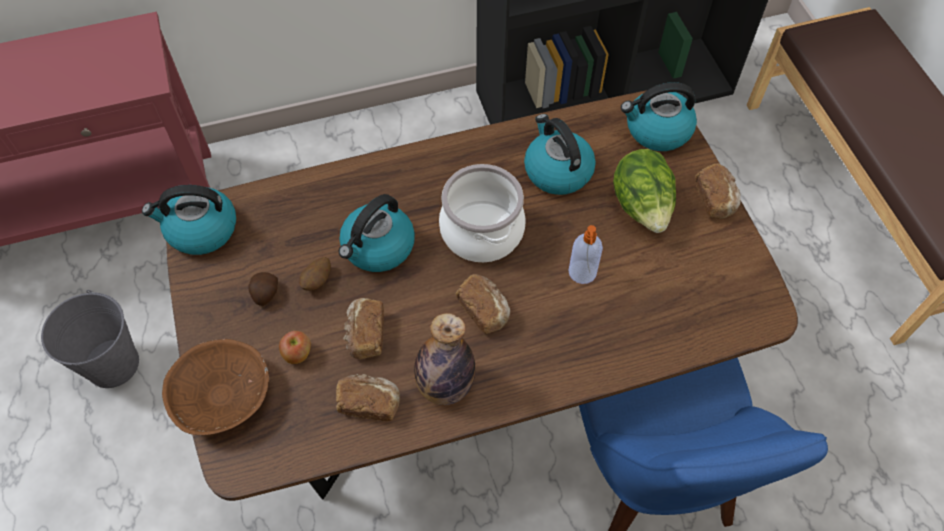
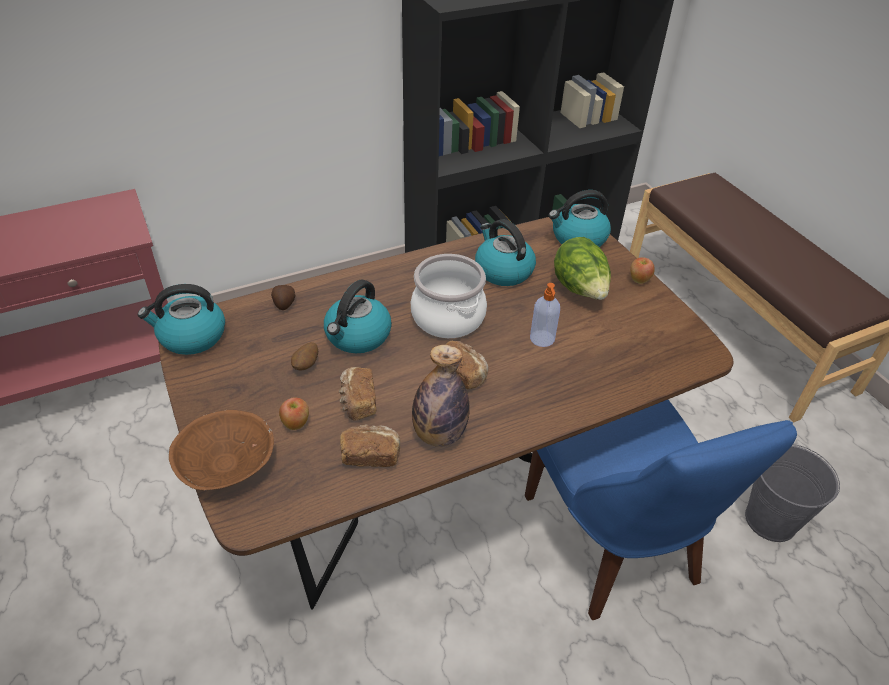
camera: 10 degrees left, 15 degrees down
(112, 364) = (90, 512): grey bucket -> grey bucket (770, 520)
(265, 294) = (258, 380): potato -> potato (284, 304)
(715, 199) = (639, 279): bread -> apple

